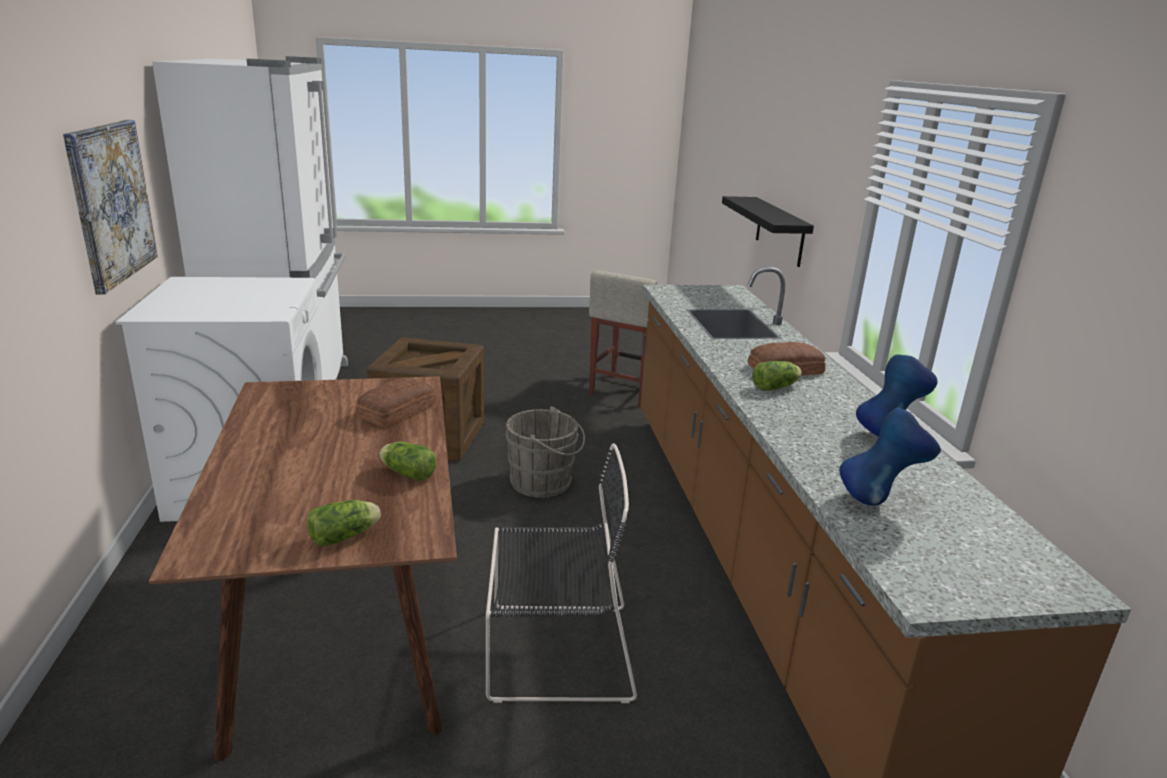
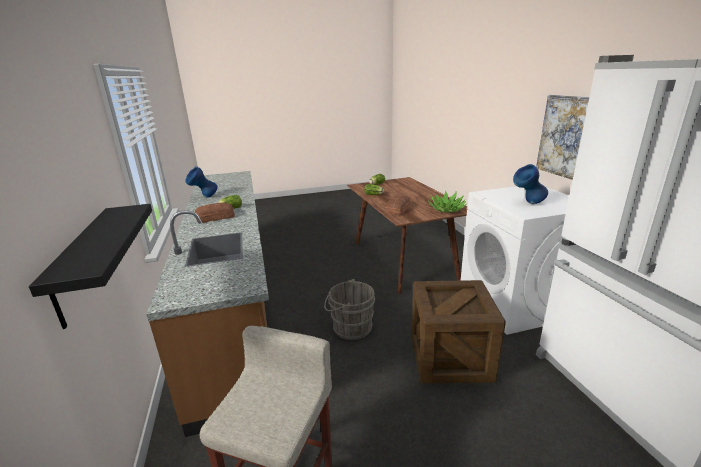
camera: 175 degrees right, 0 degrees up
(295, 395) = (446, 209): none -> potted plant
(553, 651) = (328, 260): black chair -> none
(880, 500) = (232, 183): blue vase -> blue vase (527, 203)

